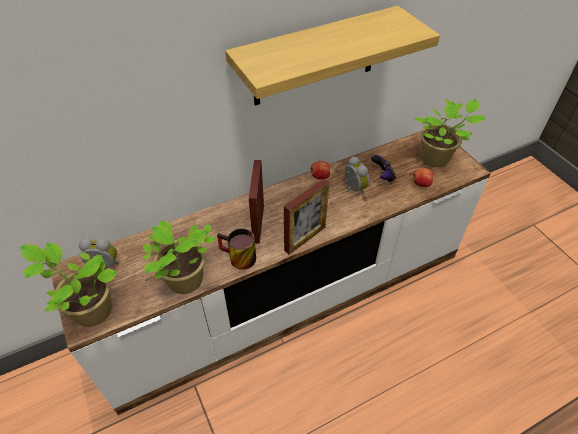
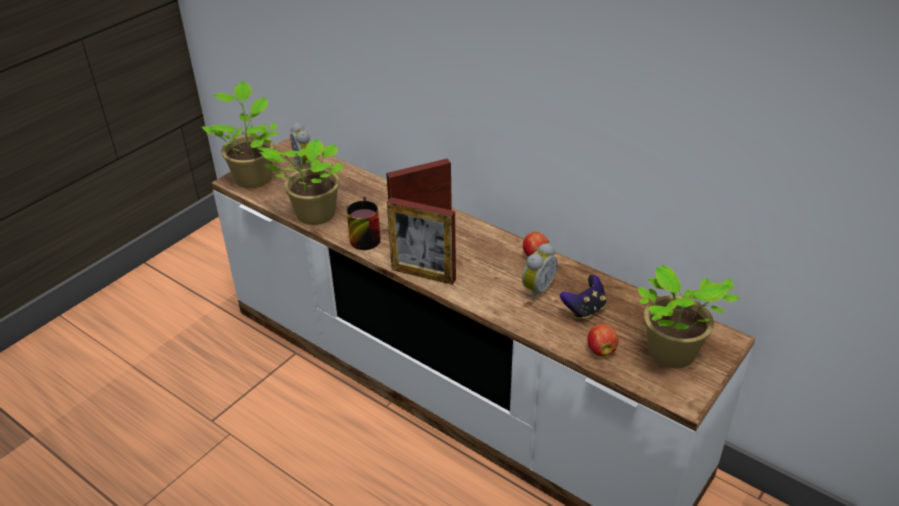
camera: 65 degrees right, 10 degrees down
(315, 57) = (561, 91): shelf -> none

